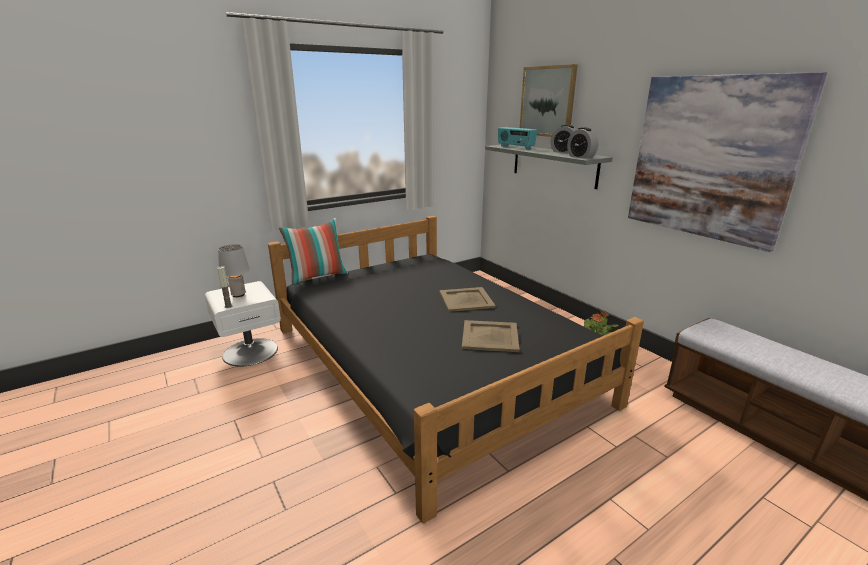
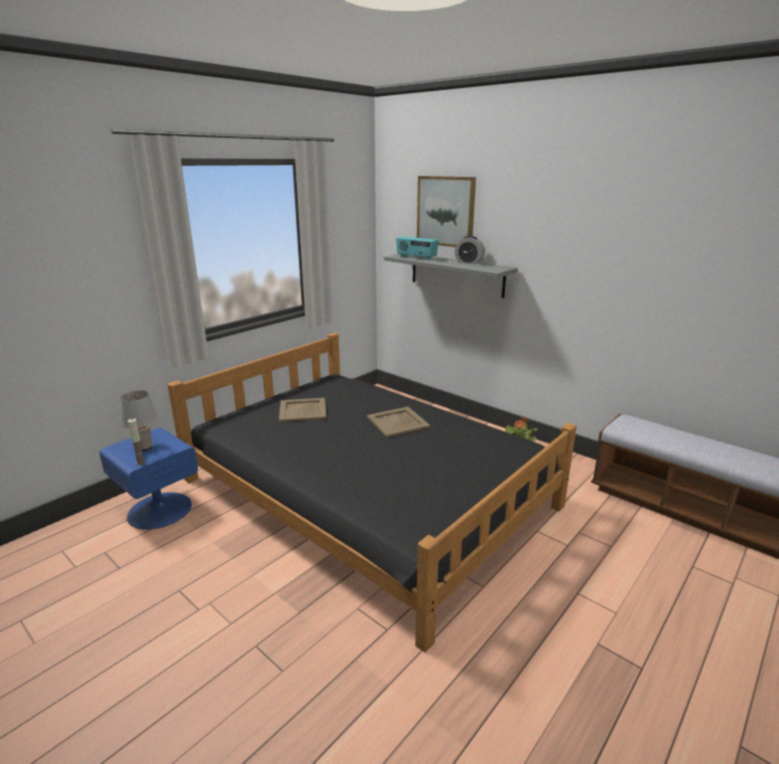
camera: 15 degrees left, 0 degrees up
(250, 351) = (159, 509): white nightstand -> blue nightstand
(317, 276) = (223, 414): pillow -> none
(490, 336) = (439, 458): beige tray -> beige tray (303, 410)
(581, 157) = (489, 269): alarm clock -> none
(710, 158) = (610, 270): picture -> none

